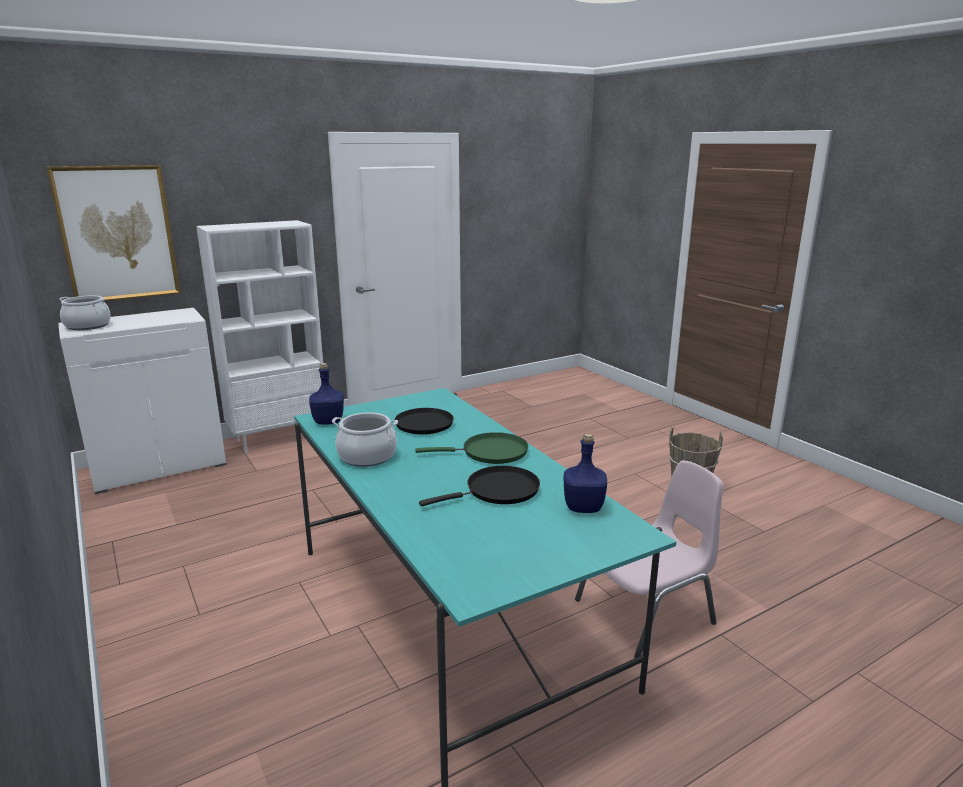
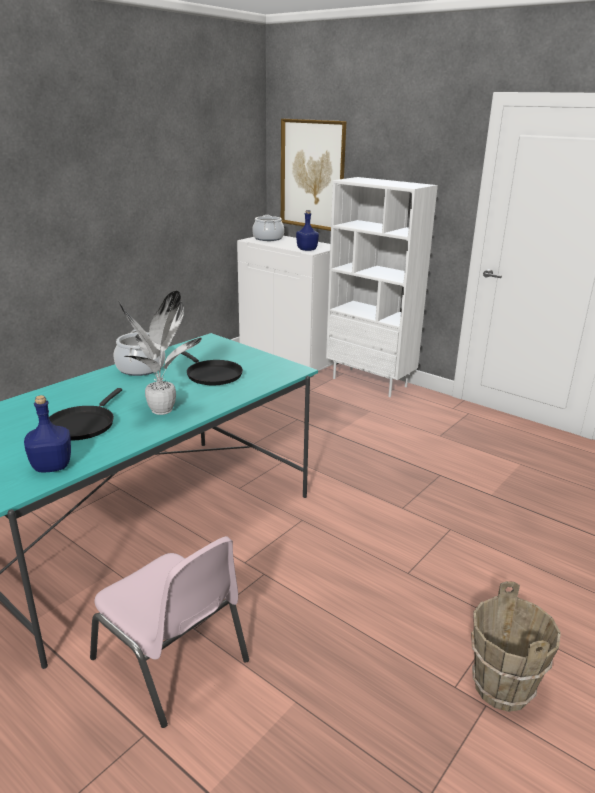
camera: 70 degrees right, 5 degrees up
(329, 421) = (204, 344): blue bottle -> blue bottle (307, 250)
(490, 453) = (163, 411): green frying pan -> potted plant
(498, 491) = (83, 424): black frying pan -> black frying pan turned 60 degrees clockwise

